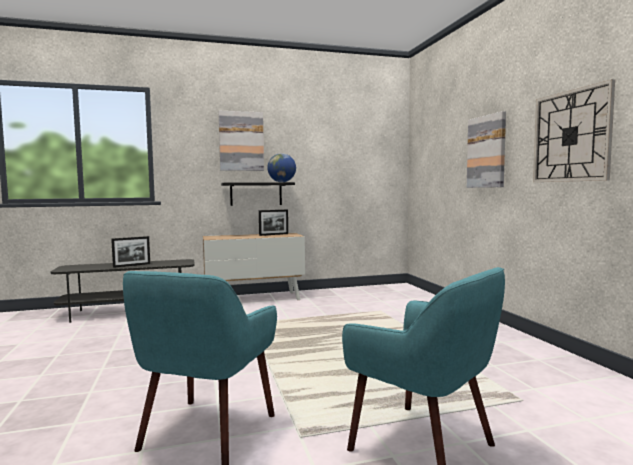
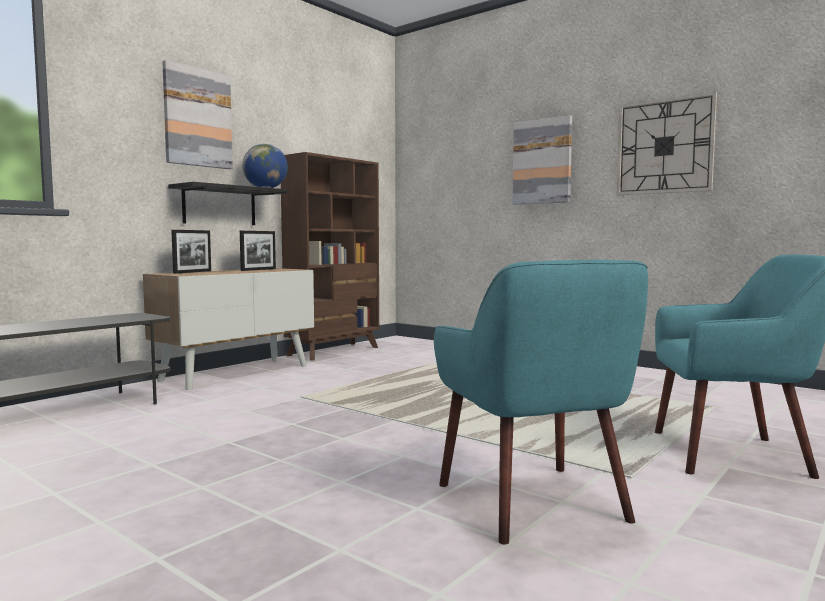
camera: 35 degrees left, 0 degrees up
(132, 265) = (54, 325): picture frame -> picture frame (192, 272)
(338, 291) = (334, 351): none -> brown bookcase

